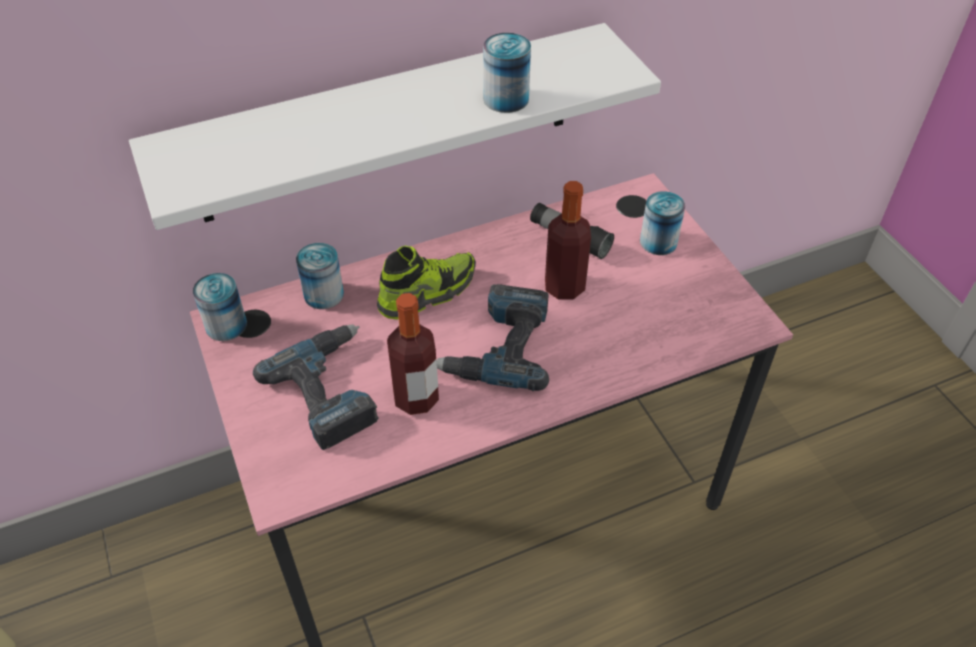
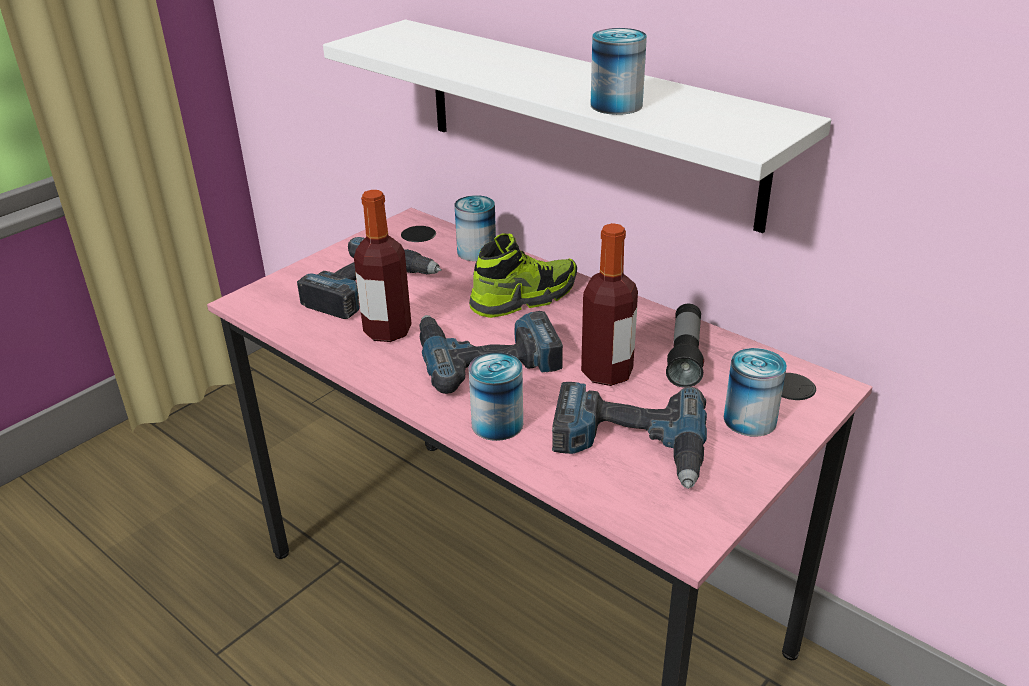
camera: 65 degrees right, 15 degrees down
(226, 325) = (406, 224): can -> can (497, 424)
(427, 293) = (524, 298): shoe -> shoe turned 60 degrees counterclockwise
(655, 311) = (629, 446): none -> power drill

